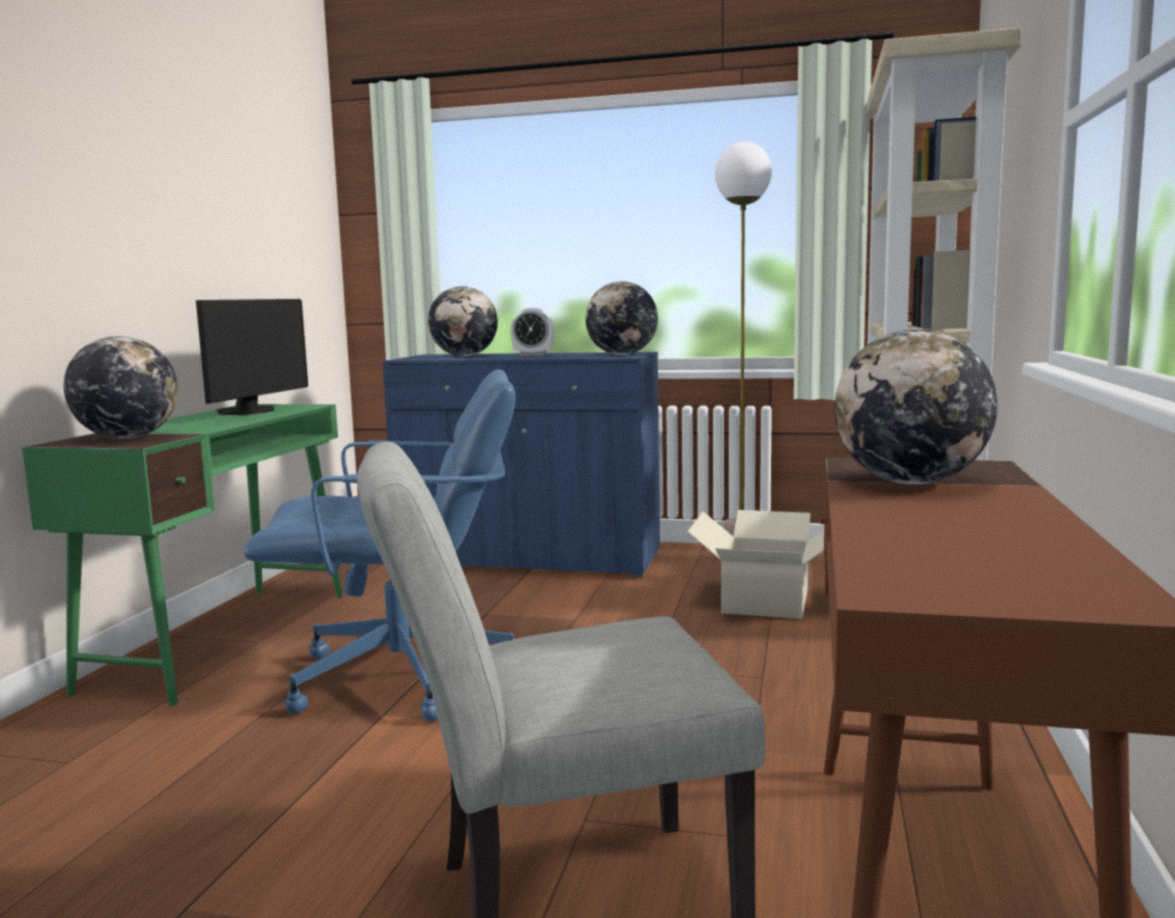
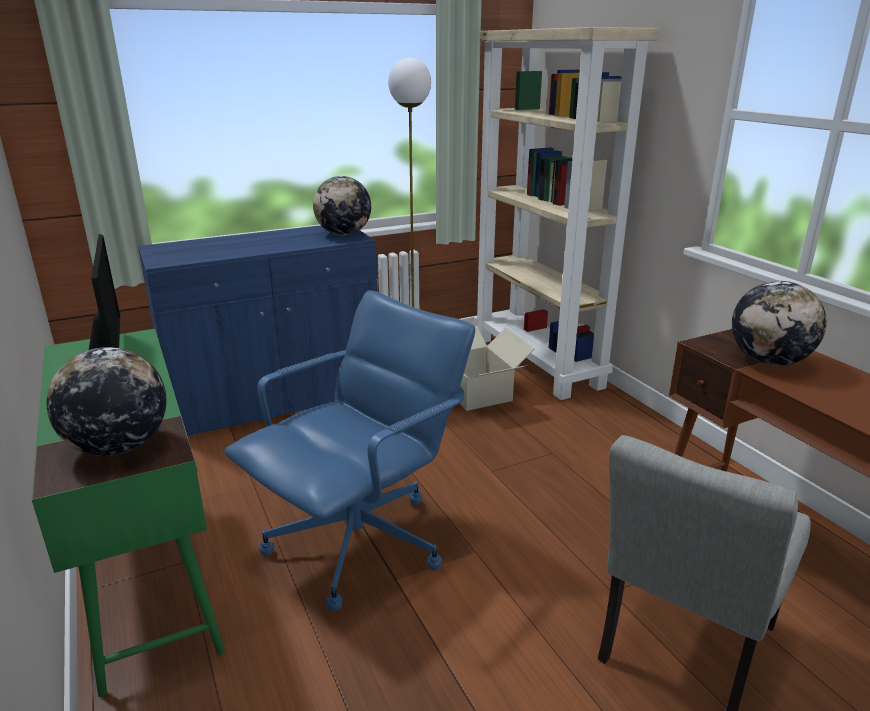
camera: 40 degrees left, 15 degrees up
(464, 356) = (203, 249): globe -> none
(533, 355) = (264, 240): alarm clock -> none

